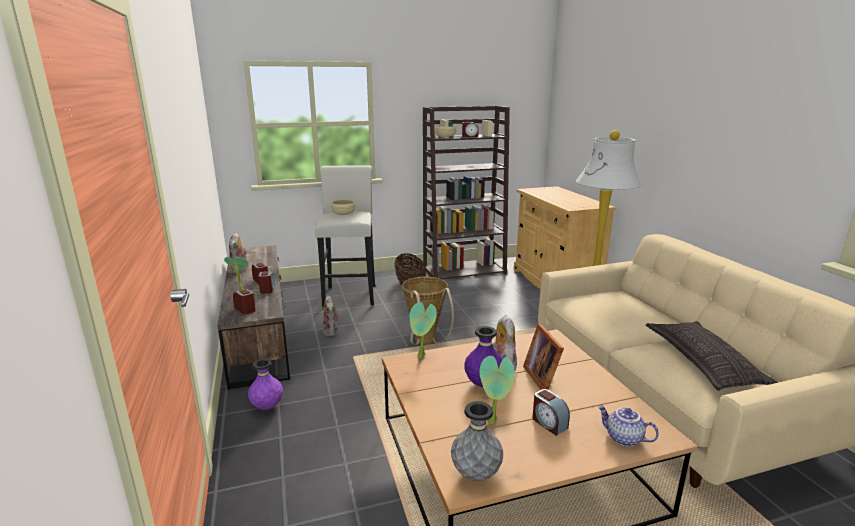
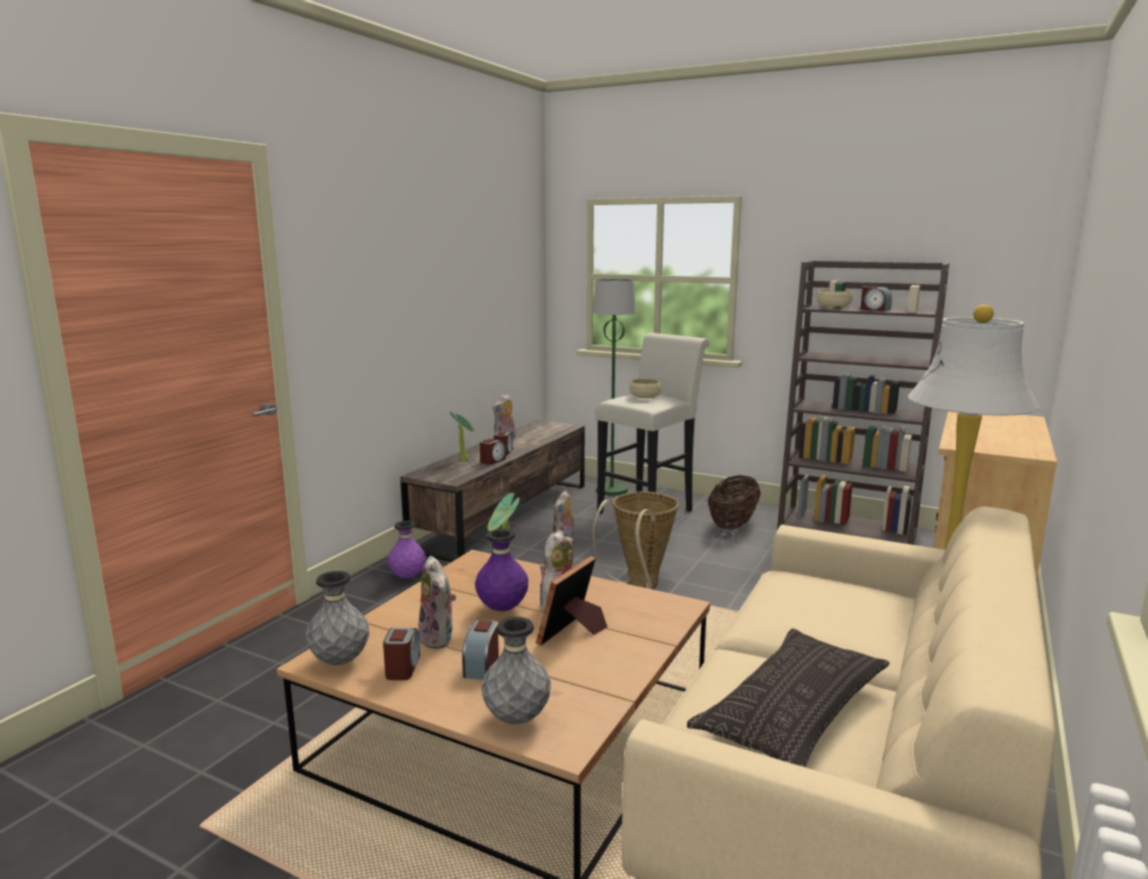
camera: 45 degrees right, 5 degrees down
(245, 309) = (442, 471): alarm clock -> alarm clock (403, 667)
(304, 288) = (612, 490): none -> green floor lamp
(494, 422) = (439, 638): potted plant -> plush toy
(623, 439) = (516, 718): teapot -> grey vase

